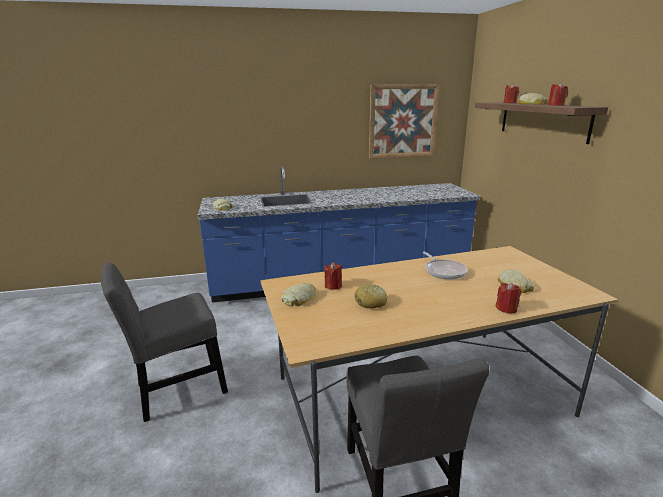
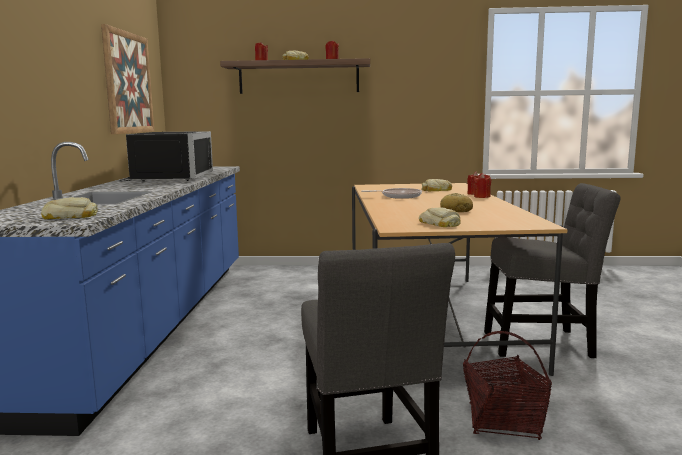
camera: 75 degrees left, 10 degrees down
(224, 452) = (503, 422): none -> basket
(333, 286) = (413, 216): red candle -> red candle (482, 197)
(381, 194) = (167, 178): none -> black microwave

